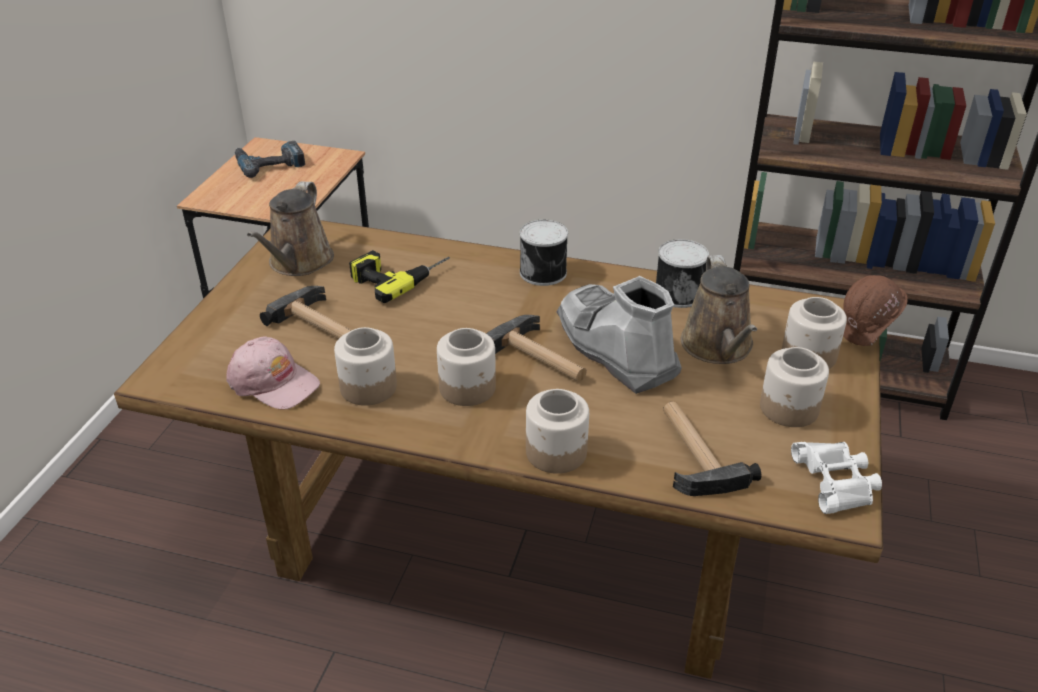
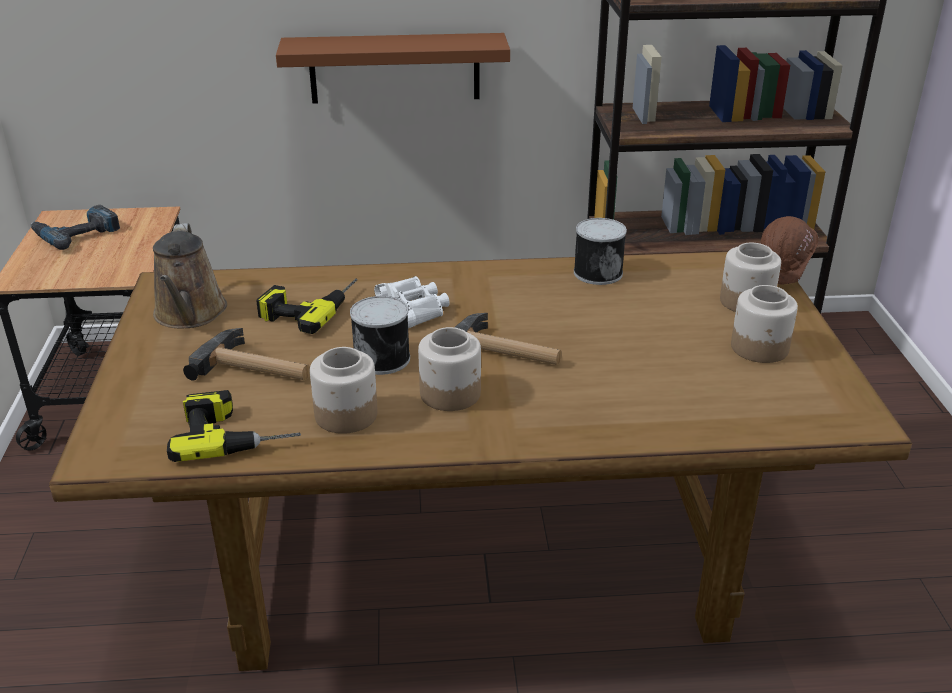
camera: 20 degrees left, 5 degrees down
(273, 382) = (236, 432): pink cap -> power drill
(544, 272) = (458, 277): can -> can (383, 358)
(557, 452) = (577, 431): jar -> none
(567, 51) = (394, 68): none -> brown shelf
(615, 350) = (571, 331): grey boot -> none
(693, 453) = (703, 402): hammer -> none
(718, 347) = (664, 310): brown watering can -> none
(836, 481) = (839, 398): white binoculars -> white binoculars (414, 307)

